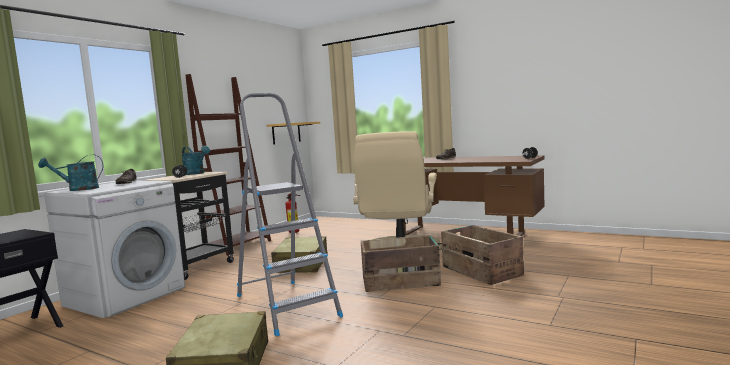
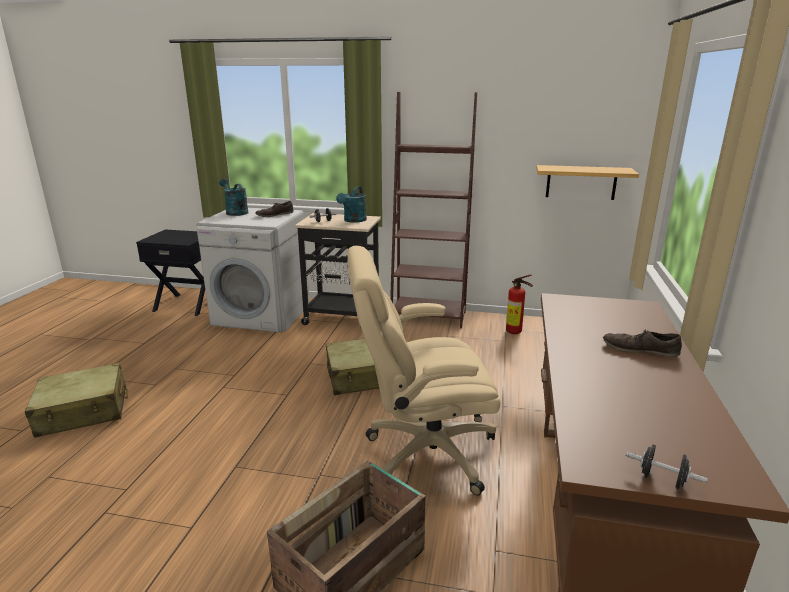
camera: 70 degrees right, 15 degrees up
(286, 305) = (220, 404): grey step ladder -> none
(401, 282) = (295, 477): crate -> none

